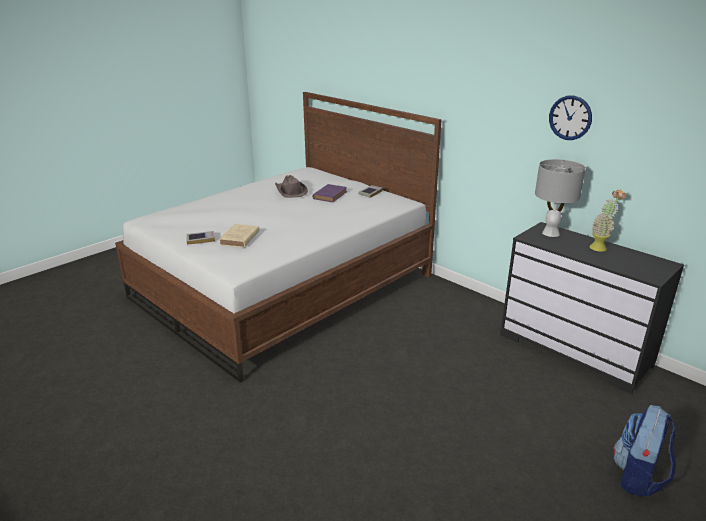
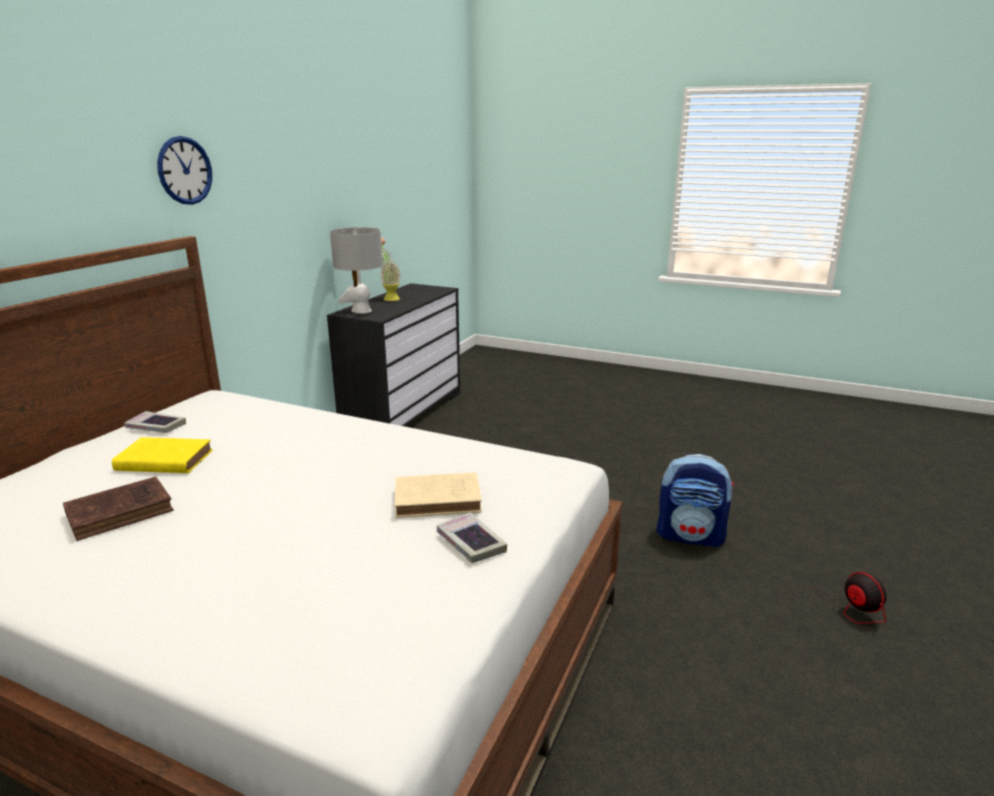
camera: 110 degrees left, 5 degrees down
(150, 486) = (836, 610): none -> fan
(290, 191) = (123, 512): brown hat -> brown book
(330, 195) = (162, 460): purple book -> yellow book
(570, 117) = (318, 182): wall clock -> wall clock (185, 170)
(638, 477) = (556, 393): backpack -> backpack (691, 536)

